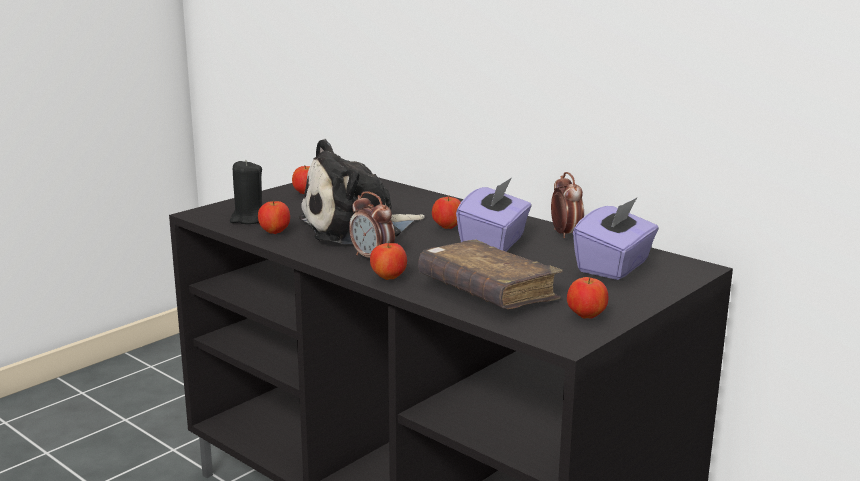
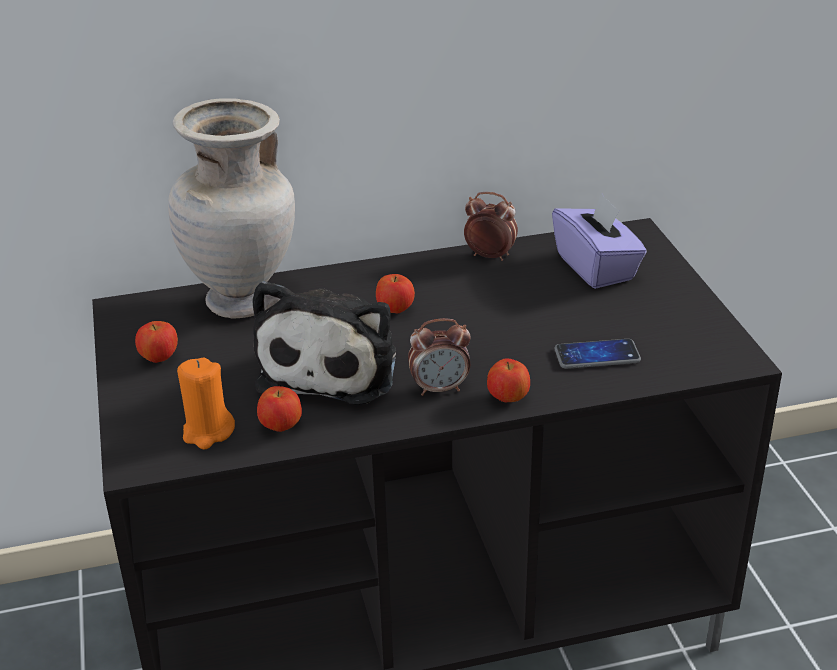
camera: 55 degrees left, 15 degrees up
(248, 219) = (208, 432): black candle -> orange candle
(392, 195) = (243, 303): none -> beige vase
(487, 291) = (597, 355): brown book -> phone
(494, 243) = (473, 302): purple tissue box -> none
(586, 316) = (696, 329): apple -> none

